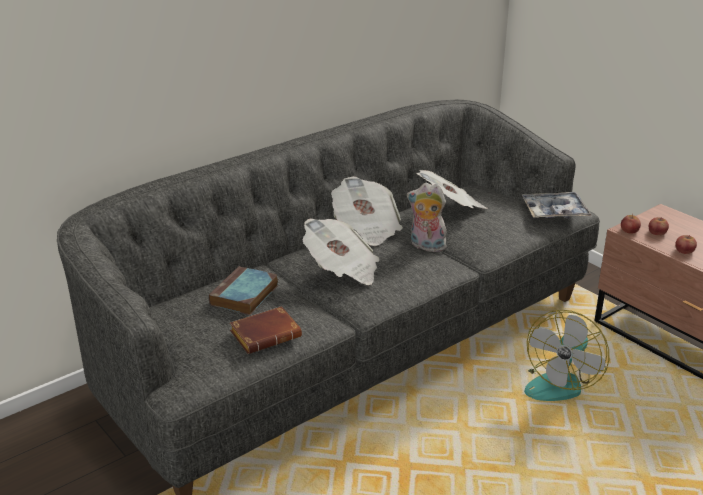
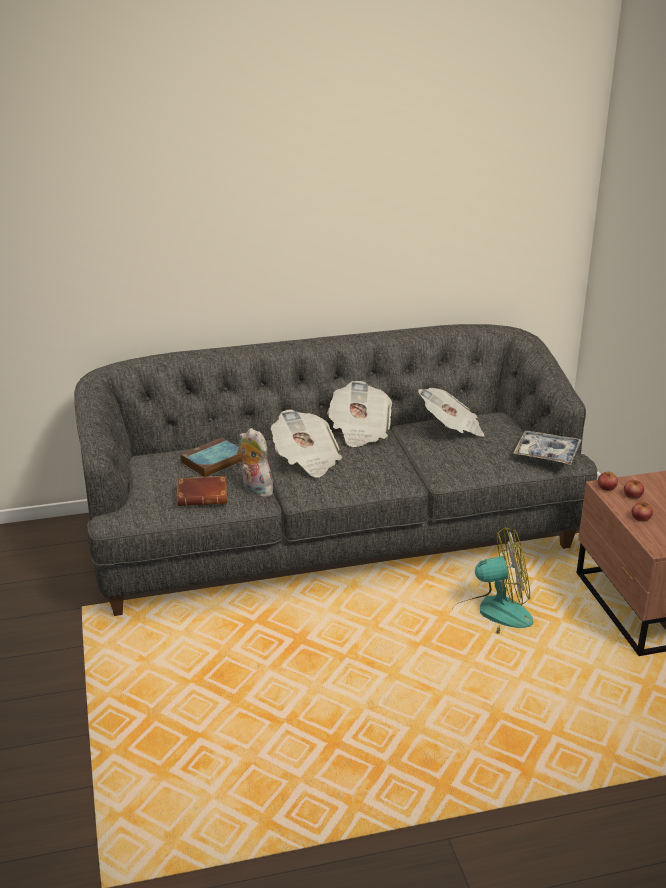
camera: 25 degrees right, 0 degrees up
(426, 247) = (400, 458): plush toy -> plush toy (255, 490)
(558, 382) = (491, 615): fan -> fan turned 150 degrees counterclockwise

